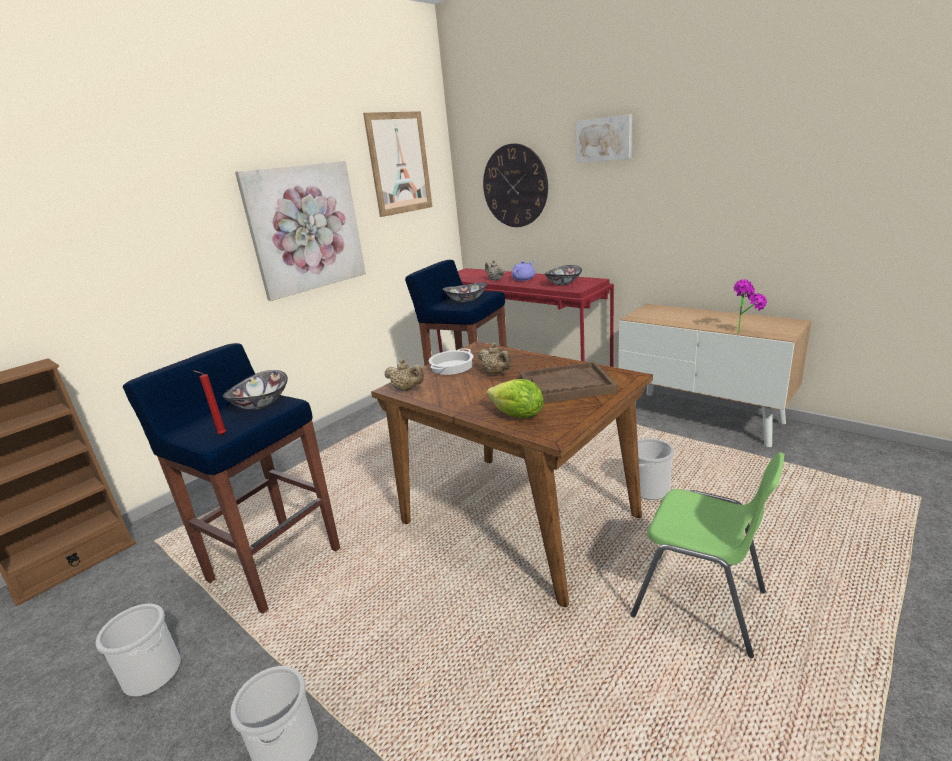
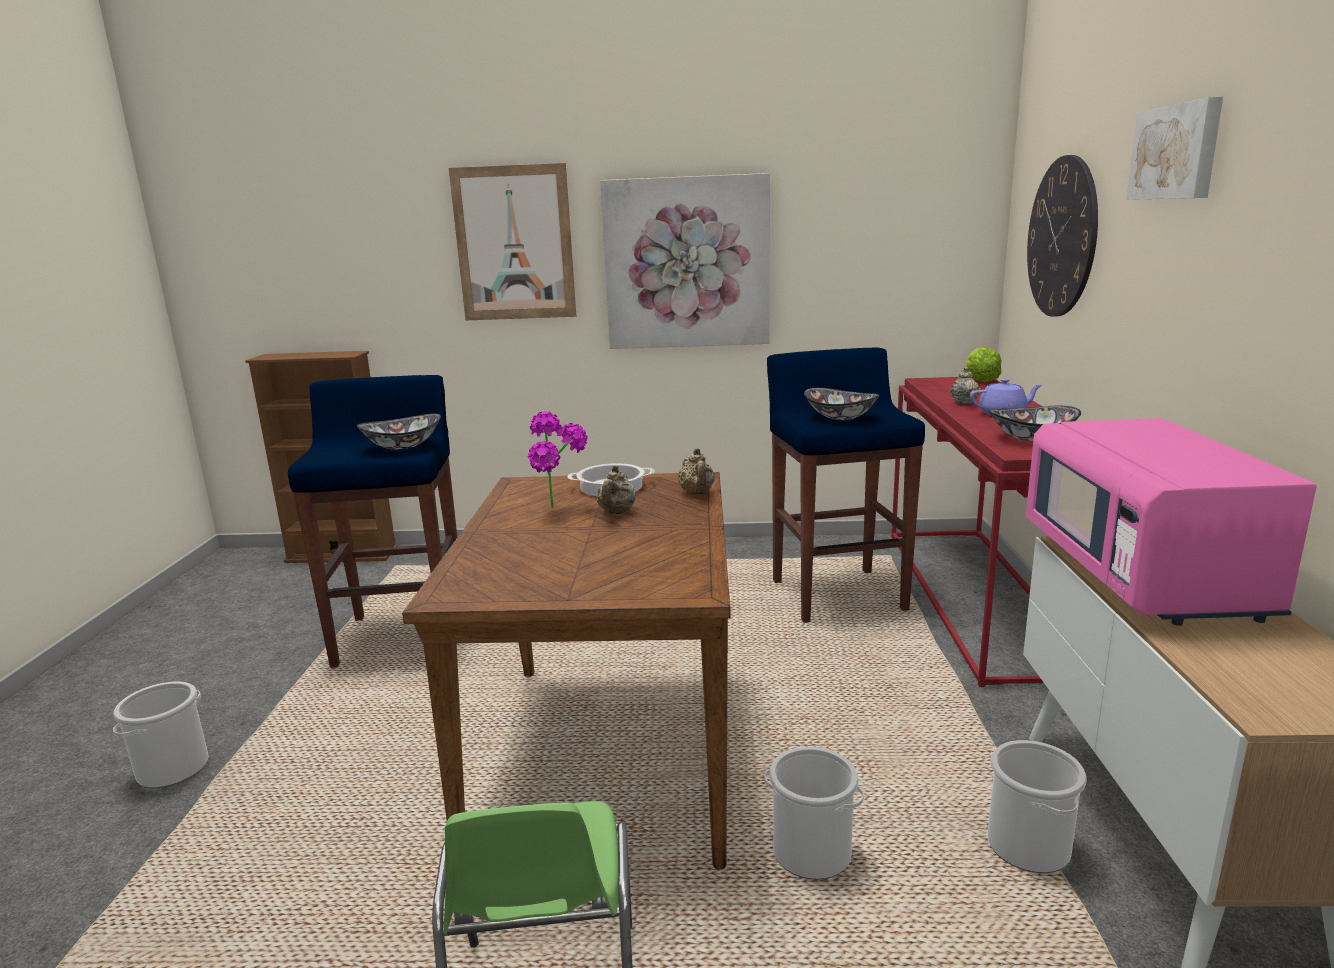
camera: 50 degrees right, 5 degrees down
(153, 673) = (237, 658): bucket -> bucket (1029, 847)
(221, 435) = (326, 457): red candle -> none
(399, 163) = (882, 182): picture -> picture (514, 243)
(406, 389) = (519, 489): beige teapot -> beige teapot (697, 493)
(517, 416) = (488, 561): lettuce -> lettuce (980, 381)
(566, 385) = (615, 561): brown tray -> none
(674, 318) = (1141, 575): none -> pink microwave
(744, 332) = (1196, 661): potted plant -> potted plant (561, 509)

